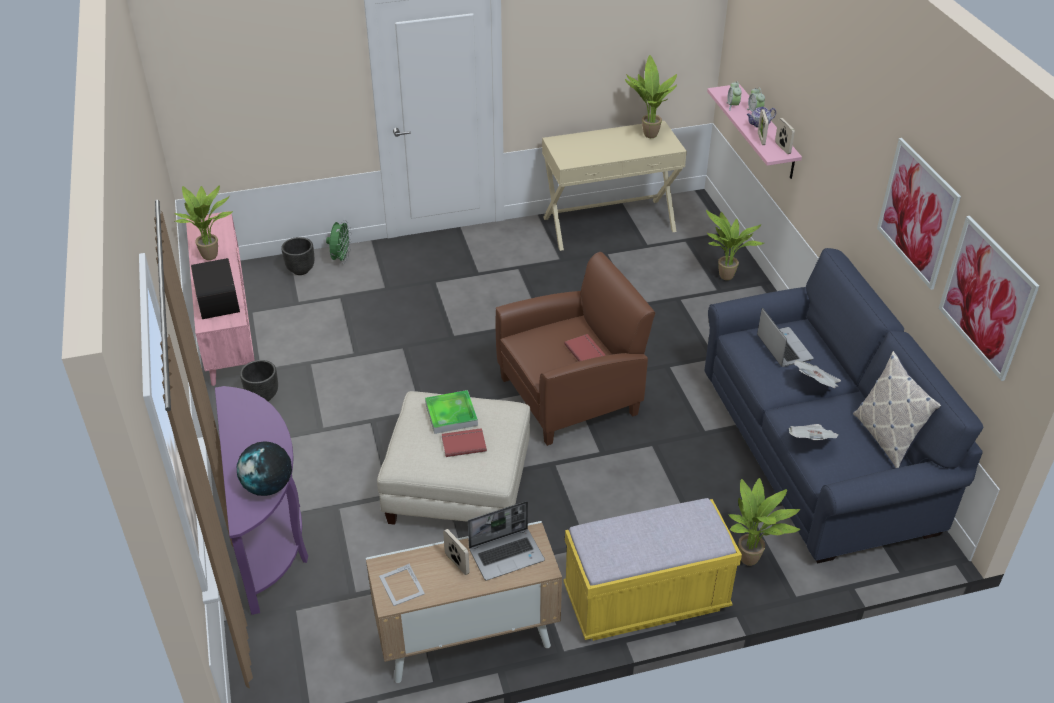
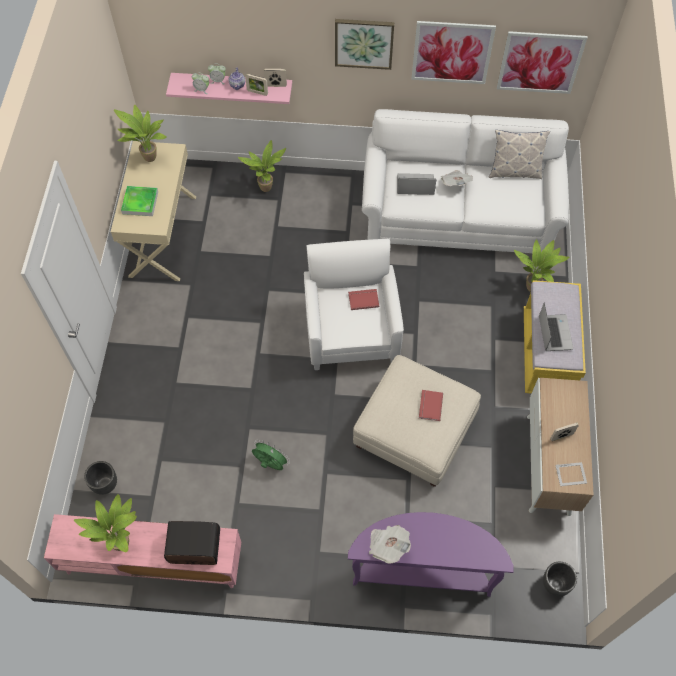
camera: 70 degrees left, 20 degrees up
(262, 396) = (263, 548): black planter -> black planter (554, 585)
(268, 486) = (472, 536): globe -> none
(341, 258) = (105, 447): green fan -> green fan (270, 464)
(451, 414) = (397, 405): tray -> tray (140, 202)
(507, 554) = (561, 405): laptop -> laptop (554, 333)
(570, 395) = (351, 332): brown armchair -> white armchair
(810, 441) = (505, 209): newspaper -> newspaper (388, 545)
(816, 453) = (458, 215): blue sofa -> white sofa
(858, 142) = (364, 43): none -> picture

